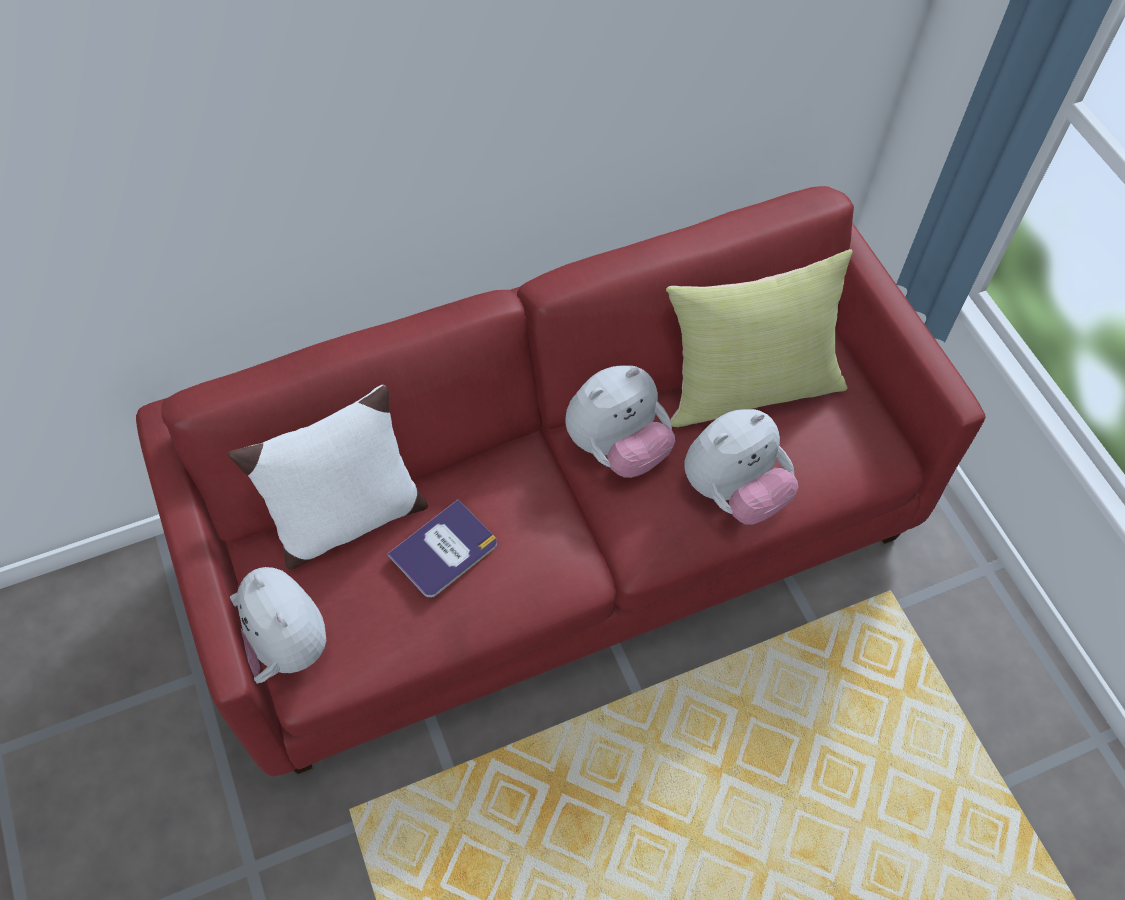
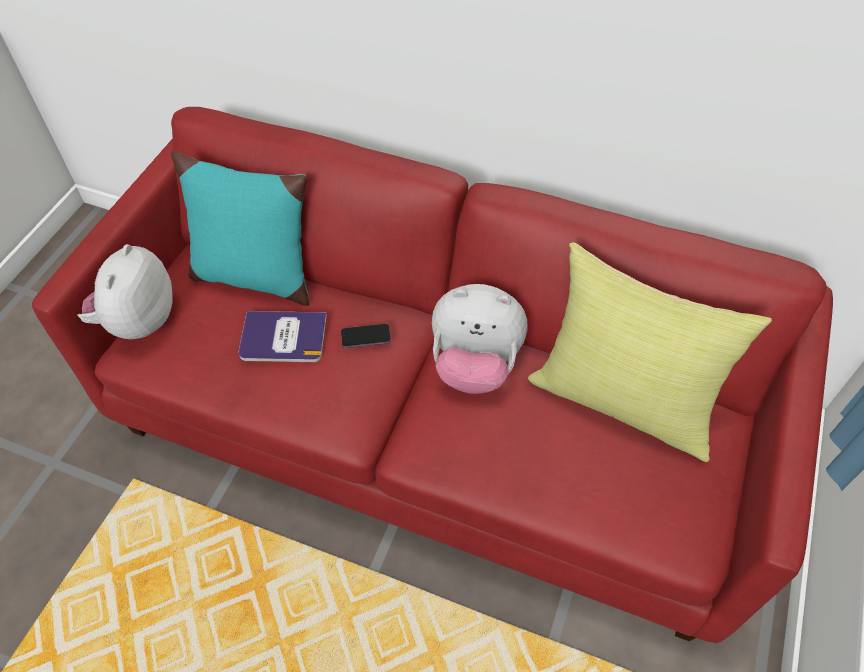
camera: 45 degrees right, 5 degrees down
(346, 520) = (254, 276): white pillow -> turquoise pillow
(512, 493) = (365, 337): none -> phone
(734, 491) = (525, 462): plush toy -> none

